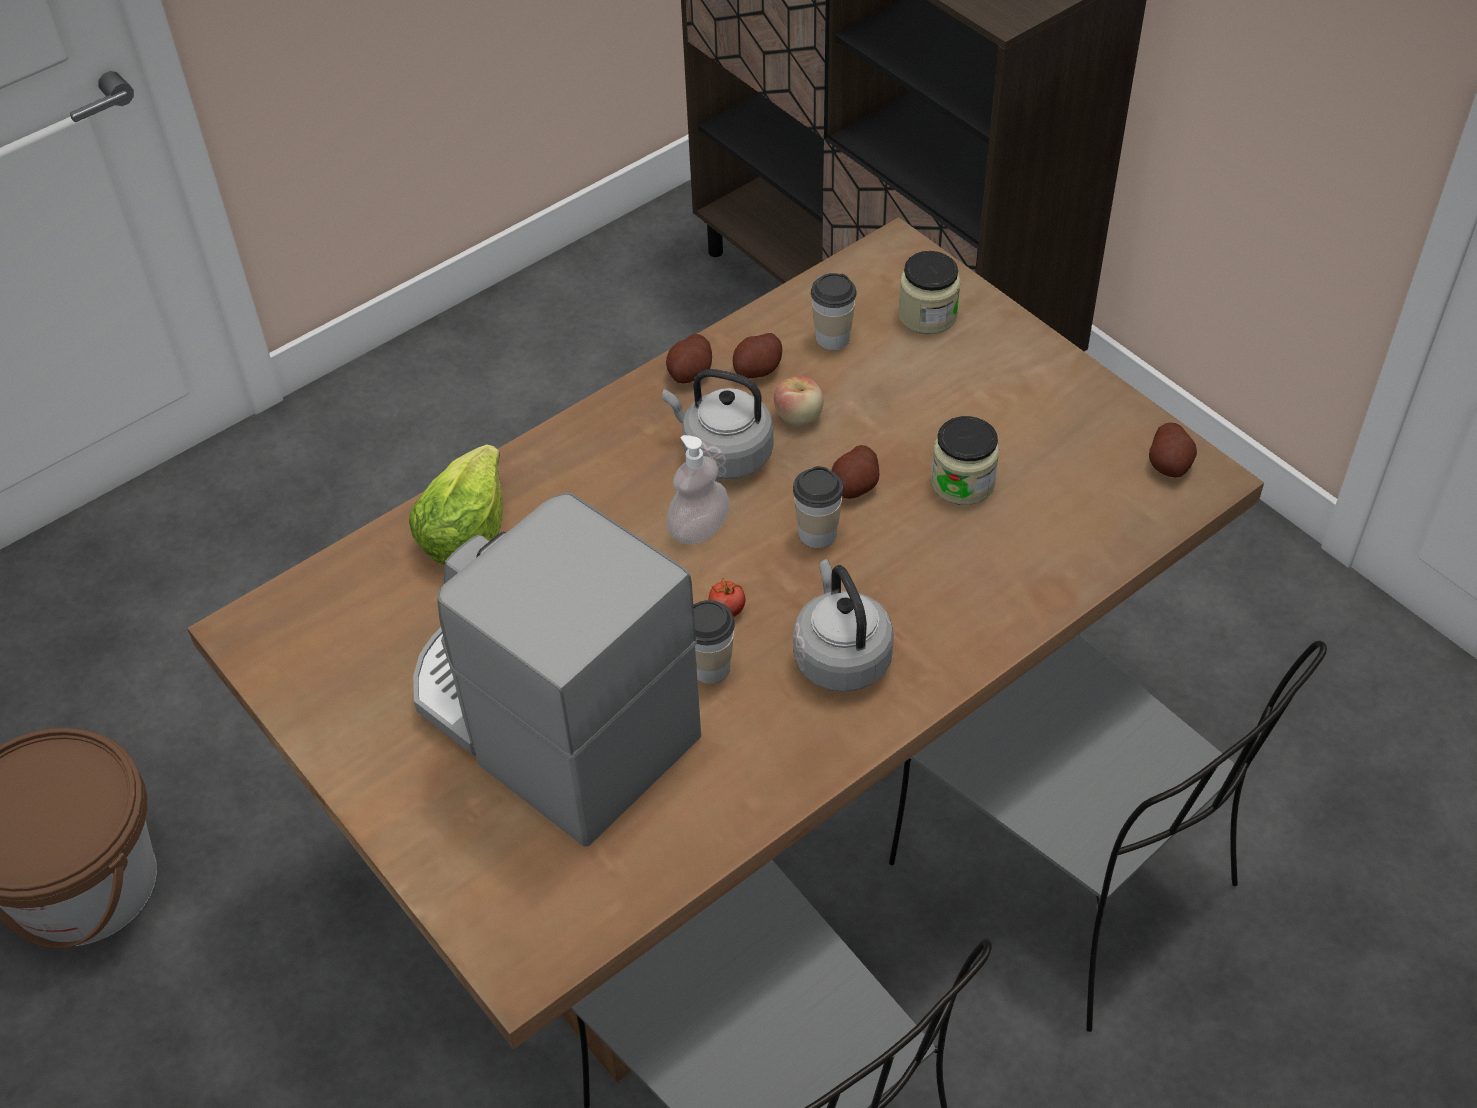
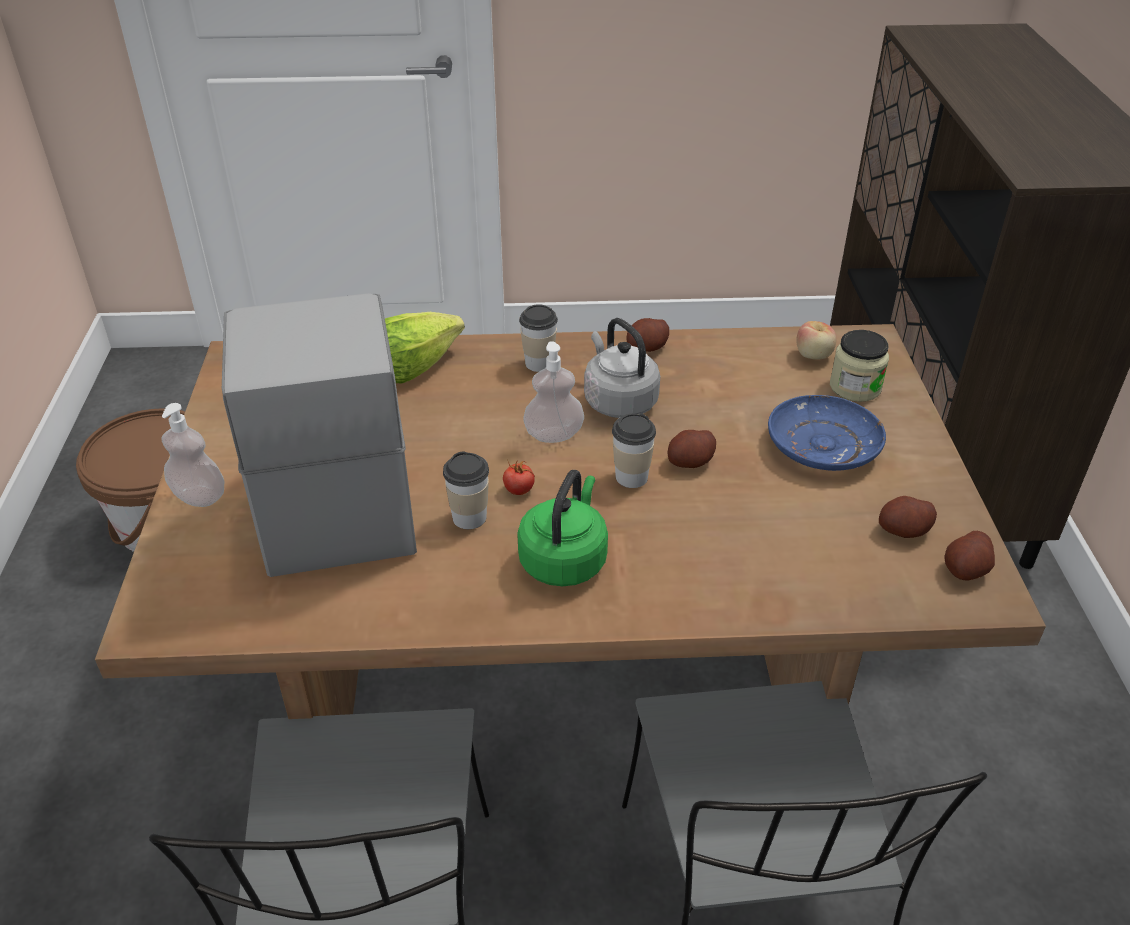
camera: 35 degrees right, 10 degrees down
(410, 813) = (199, 497): none -> soap dispenser
(757, 369) = (695, 365): potato -> potato (903, 531)
(799, 416) = (695, 404): apple -> apple (813, 355)
(832, 338) = (768, 371): cup -> cup (539, 363)
(840, 656) = (564, 559): grey kettle -> green kettle
(954, 400) = (822, 446): none -> blue plate
(962, 482) = (774, 499): jar -> none

